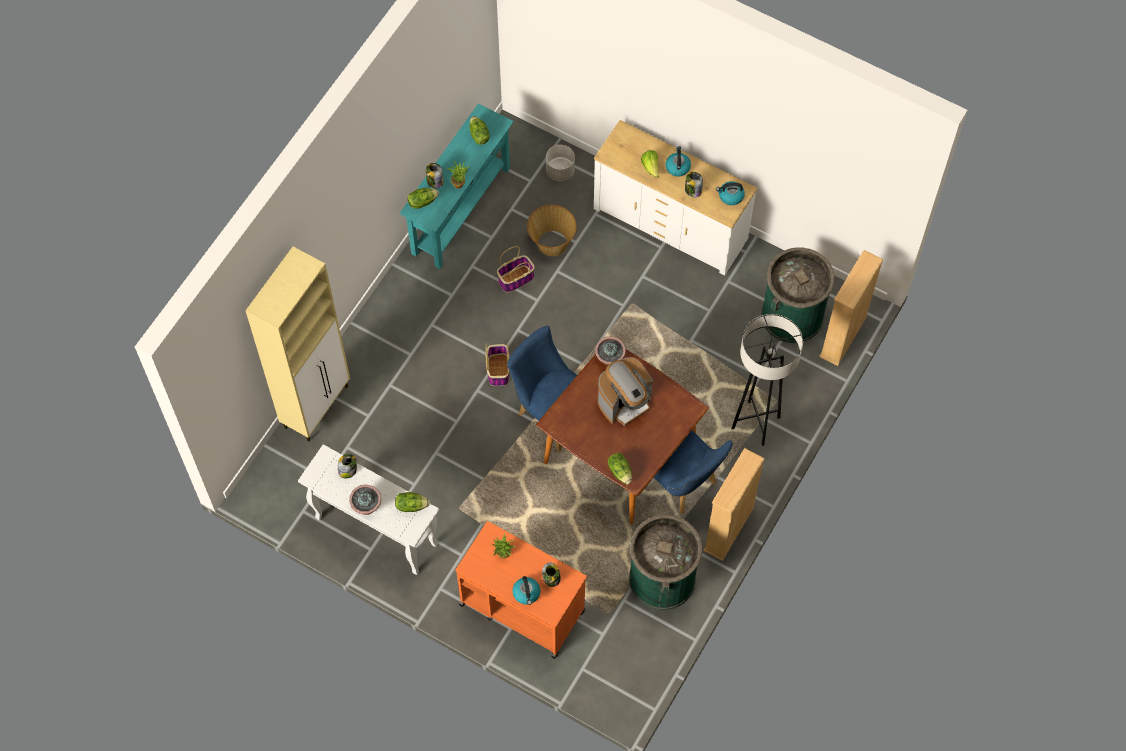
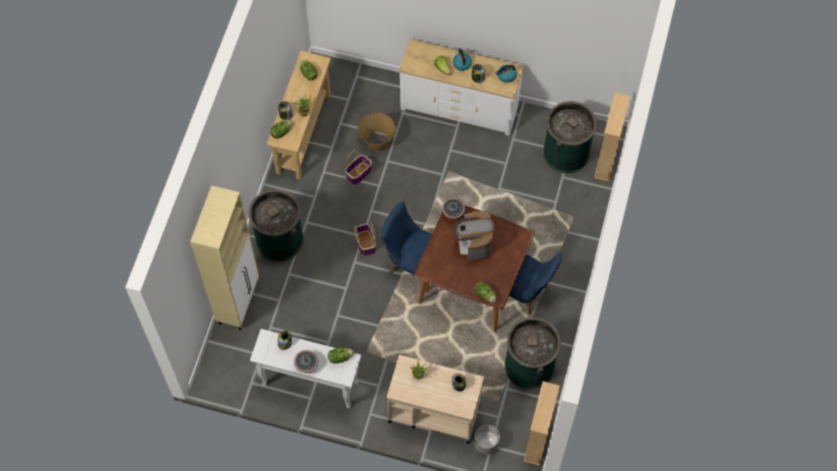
camera: 15 degrees left, 0 degrees up
(391, 339) = (279, 239): none -> green trash can
(460, 210) = (303, 133): turquoise console table -> beige console table
(521, 607) = (433, 412): orange cart -> beige cart
(526, 593) = (444, 400): kettle -> none
(560, 171) = (368, 87): grey planter -> grey planter (486, 443)
(625, 403) = (474, 244): coffee machine -> coffee machine turned 135 degrees clockwise
(728, 529) = (566, 318): beige bookcase -> beige bookcase (537, 440)
(755, 423) = (563, 236): grey floor lamp -> none

